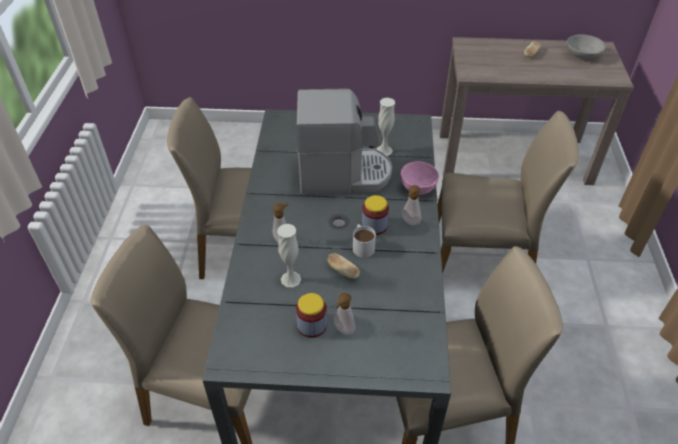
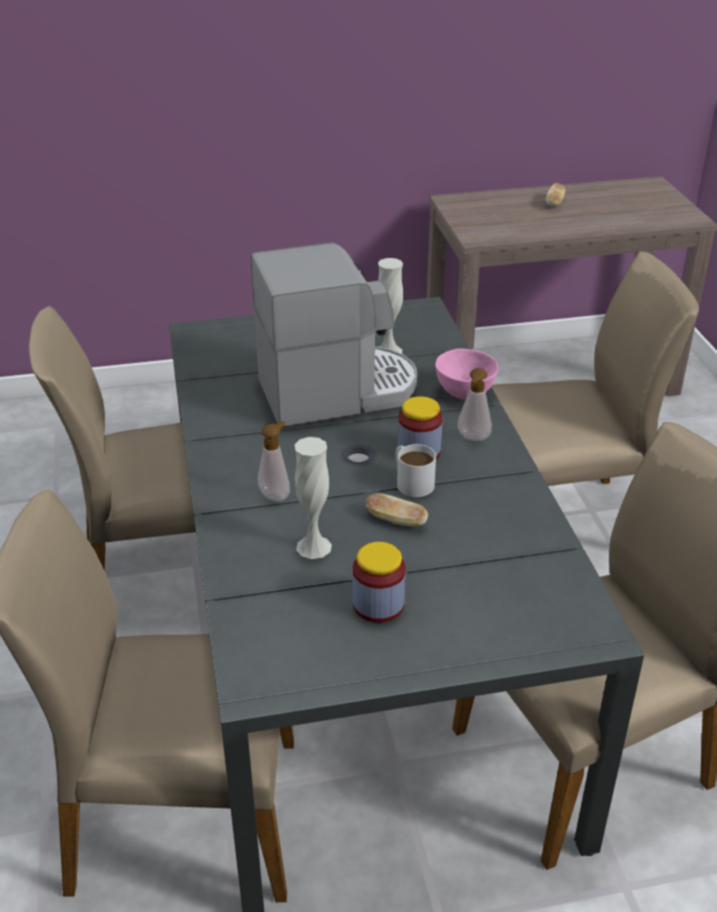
camera: 15 degrees left, 10 degrees down
(343, 331) = (433, 602): soap dispenser -> none
(582, 55) = (628, 196): grey bowl -> none

